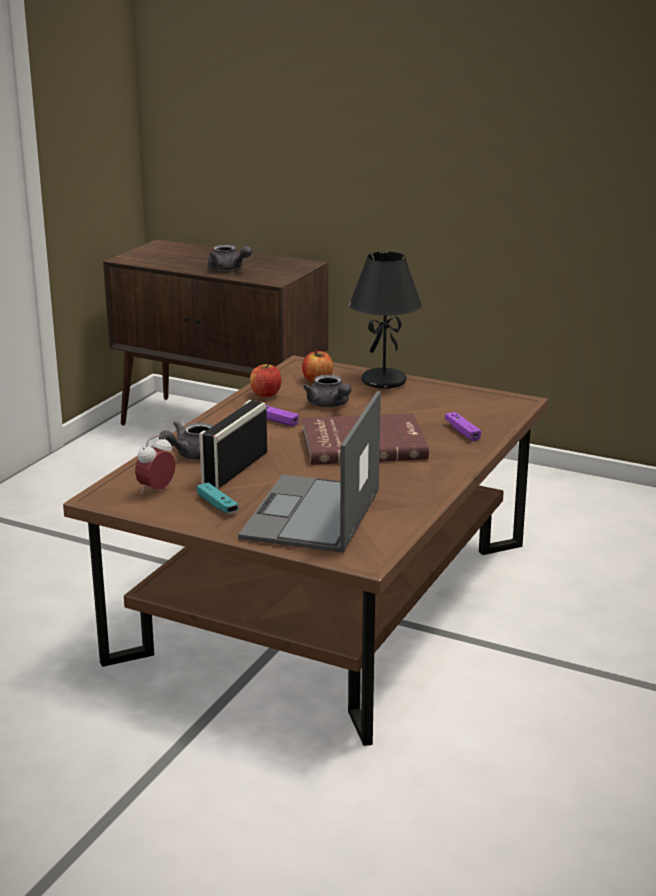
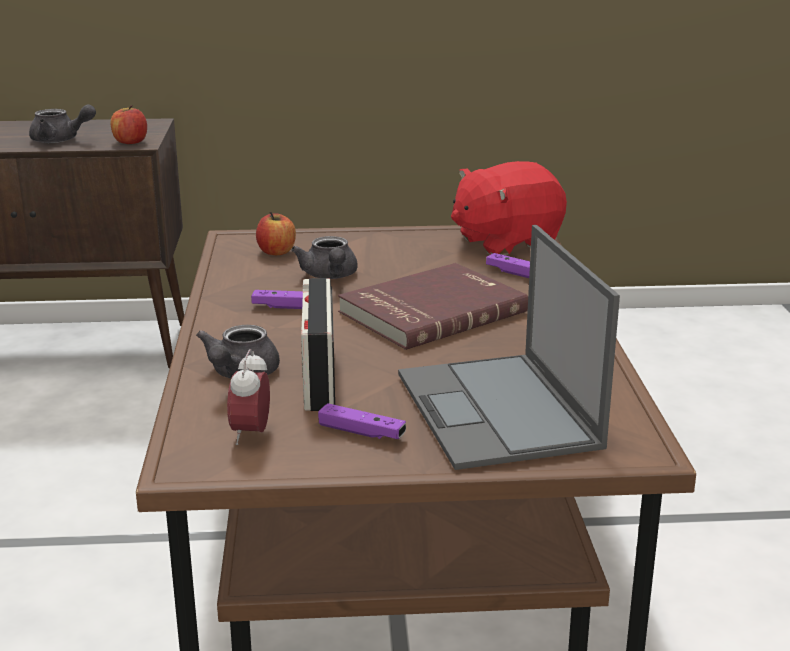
camera: 30 degrees left, 0 degrees up
(217, 505) = (361, 432): turquoise game controller -> purple game controller
(266, 394) = (236, 279): apple -> apple (130, 142)
(330, 405) = (330, 276): grey teapot -> grey teapot turned 45 degrees clockwise
(384, 381) = (356, 238): black table lamp -> none
(491, 406) = (505, 242): none -> red plush toy

